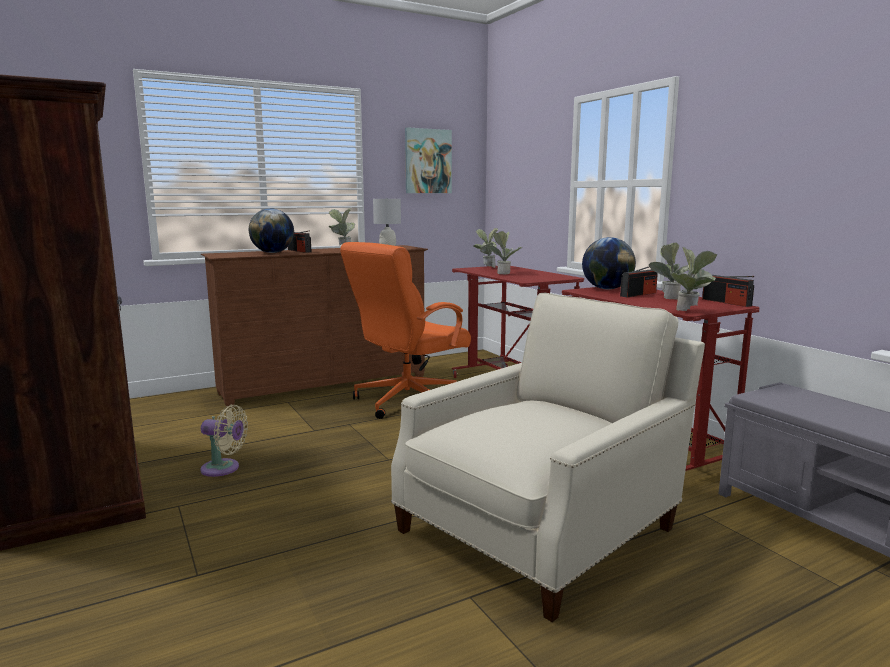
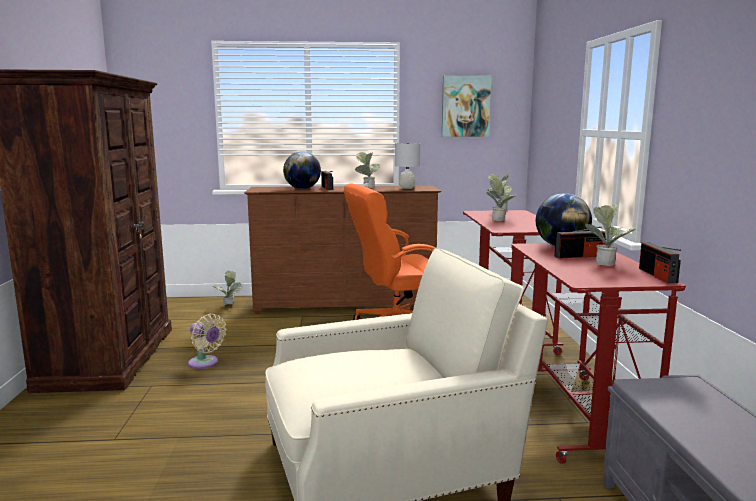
camera: 25 degrees right, 0 degrees up
(691, 311) = (589, 281): potted plant -> potted plant (229, 306)

